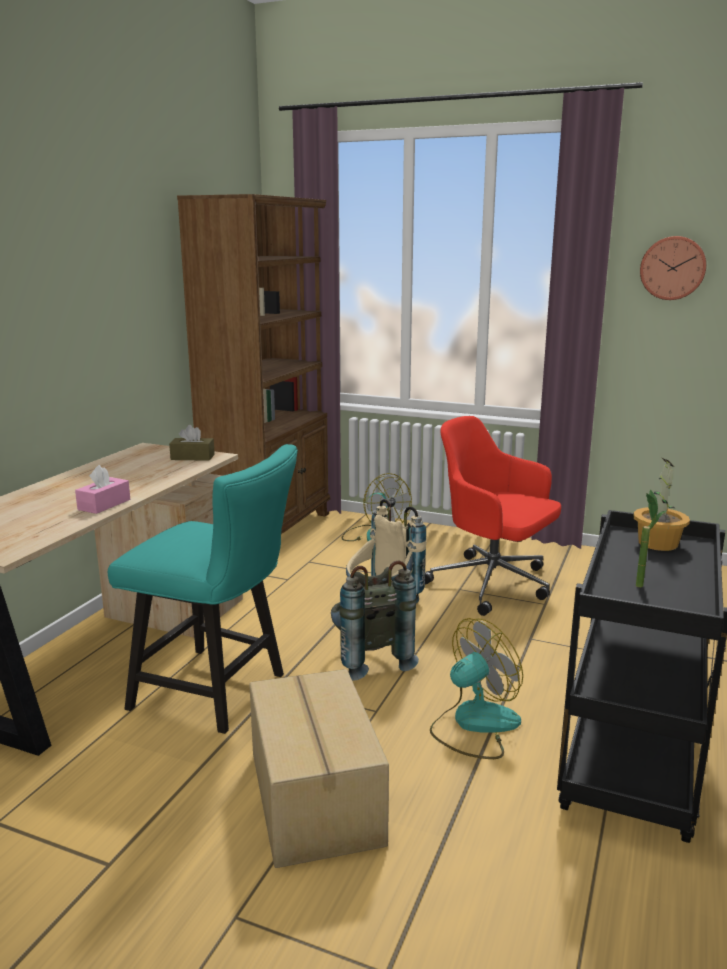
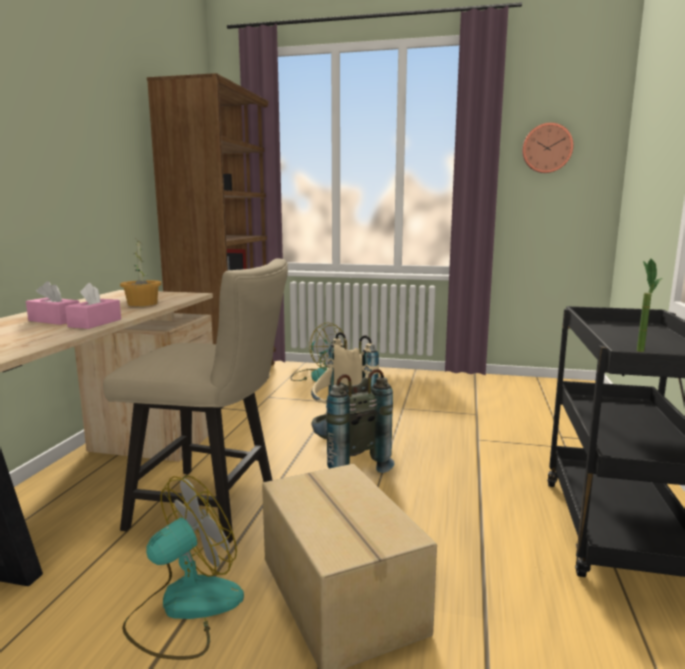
camera: 10 degrees left, 5 degrees down
(67, 497) = (54, 320): none -> pink tissue box
(192, 457) = (171, 295): brown tissue box -> none
(218, 692) = (214, 506): turquoise chair -> beige chair
(474, 725) = (464, 511): fan -> fan (184, 609)
(493, 584) = (428, 403): red office chair -> none
(657, 543) = (620, 327): potted plant -> potted plant (142, 304)

